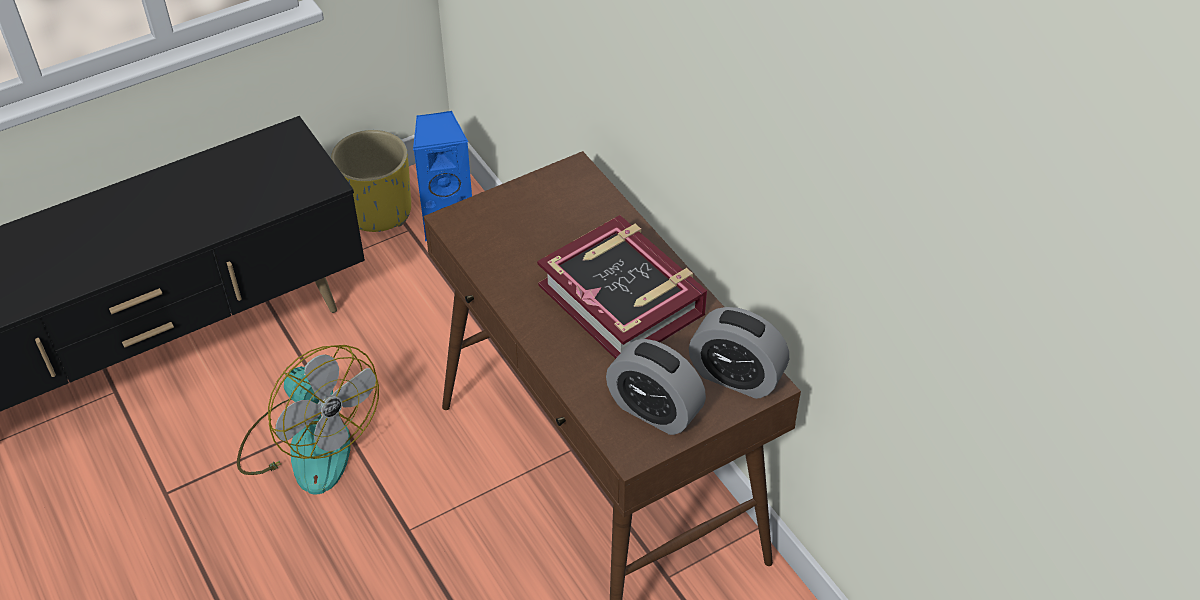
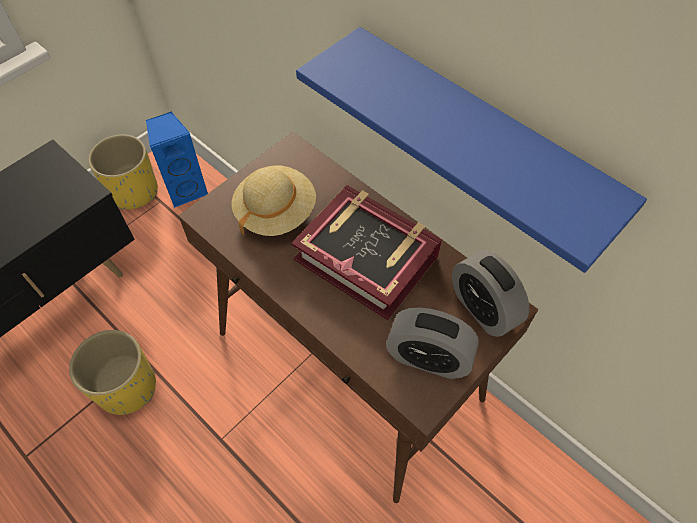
camera: 15 degrees left, 10 degrees up
(308, 443) = (127, 387): fan -> yellow planter
(534, 233) = (275, 212): none -> beige hat
(736, 376) = (483, 308): alarm clock -> alarm clock turned 45 degrees clockwise
(748, 178) = (478, 141): none -> blue shelf

